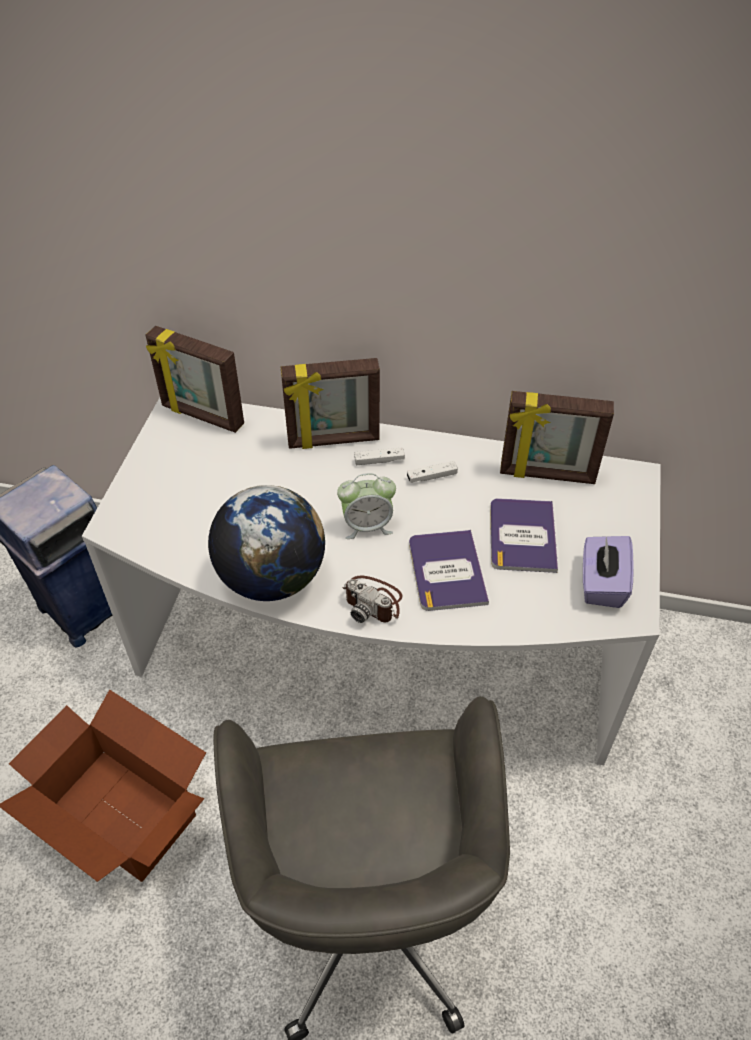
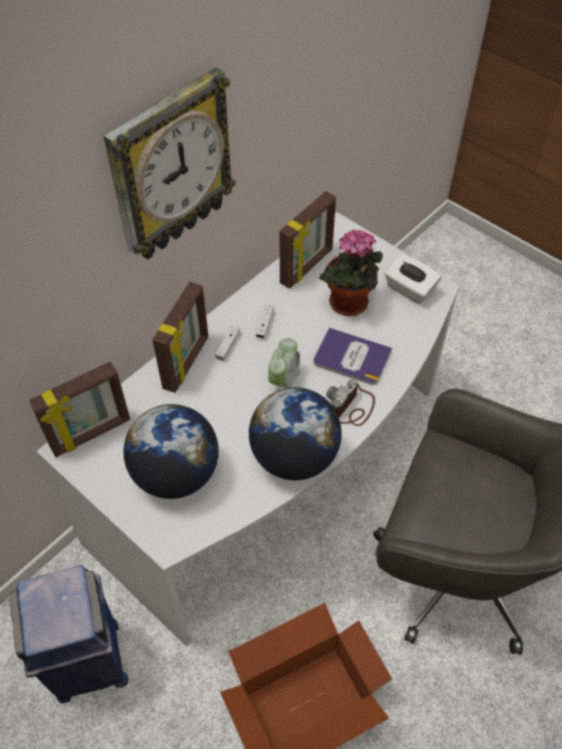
camera: 60 degrees left, 5 degrees up
(193, 494) = (176, 474): none -> globe
(373, 601) = (351, 408): camera -> camera turned 150 degrees clockwise
(397, 210) = (170, 168): none -> wall clock
(522, 536) = (348, 305): book -> potted plant
(601, 584) = (409, 289): purple tissue box -> white tissue box

